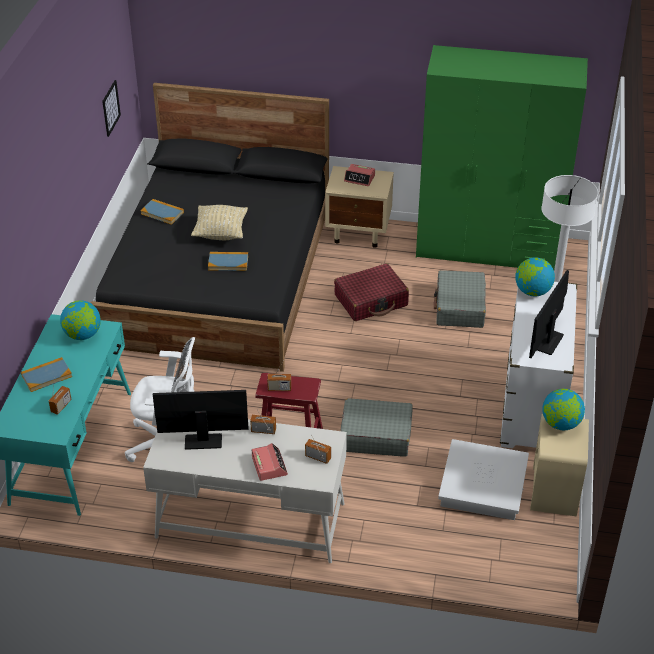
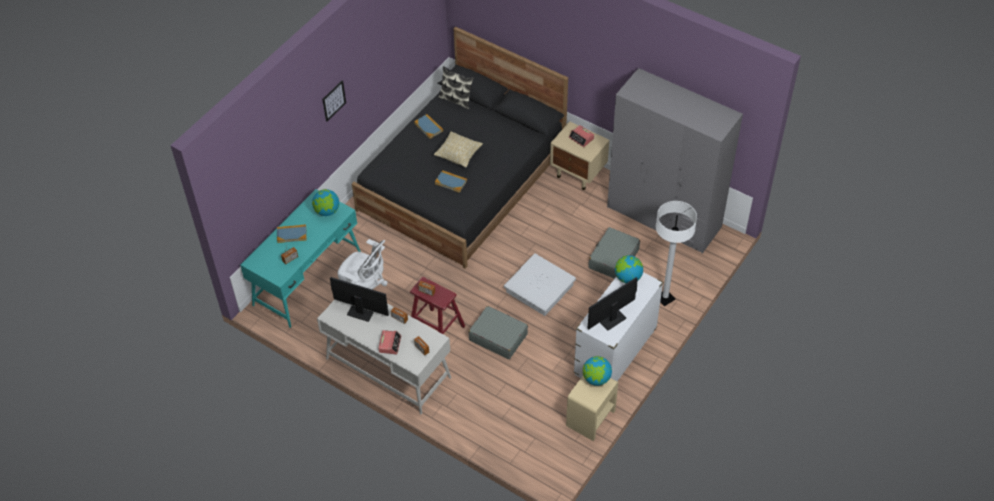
camera: 25 degrees right, 10 degrees up
(110, 108) = (409, 46): picture -> picture (334, 100)
(180, 177) = (456, 99): none -> pillow
(371, 300) = (555, 233): red suitcase -> none
(482, 486) = (546, 398): white storage box -> white storage box (539, 288)
(488, 249) = (664, 217): green wardrobe -> grey wardrobe

